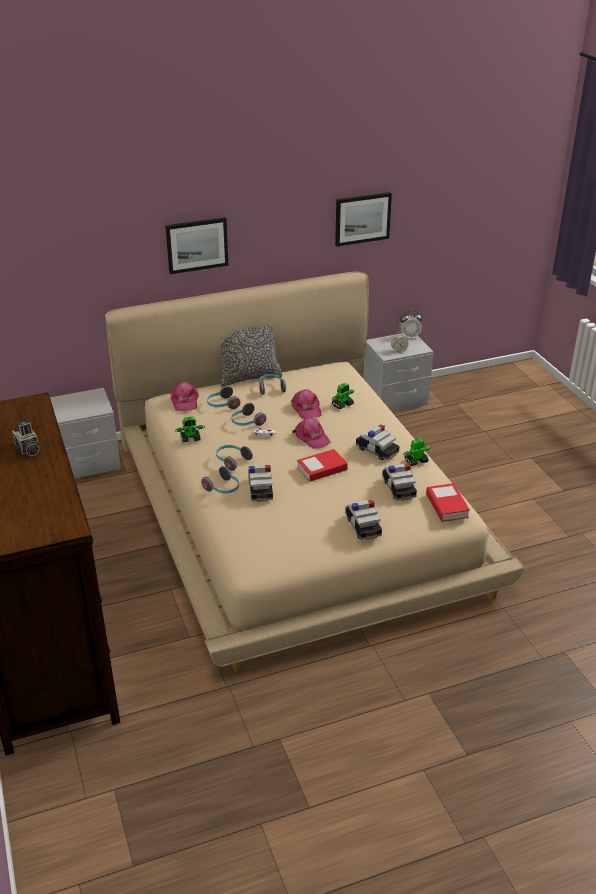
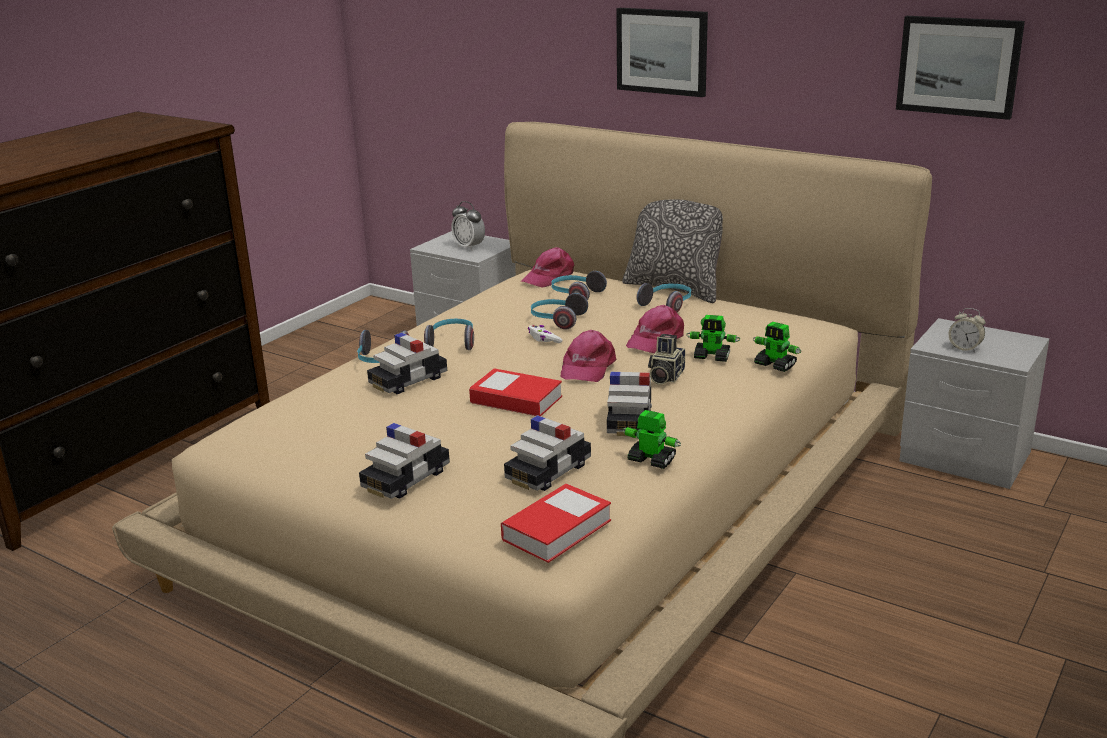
camera: 55 degrees right, 10 degrees down
(27, 449) = (91, 147): camera -> camera (664, 377)
(190, 438) = (470, 307): toy robot -> toy robot (775, 365)
(409, 337) = (1023, 341): alarm clock -> alarm clock (469, 247)

